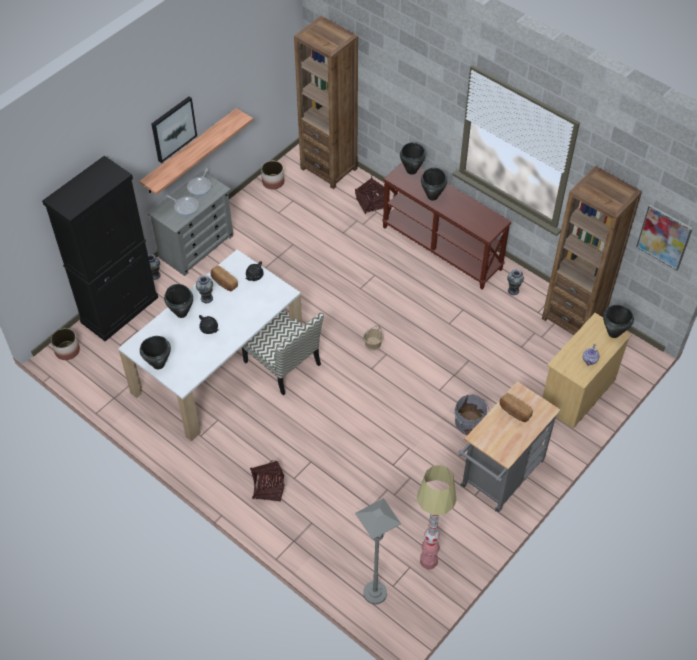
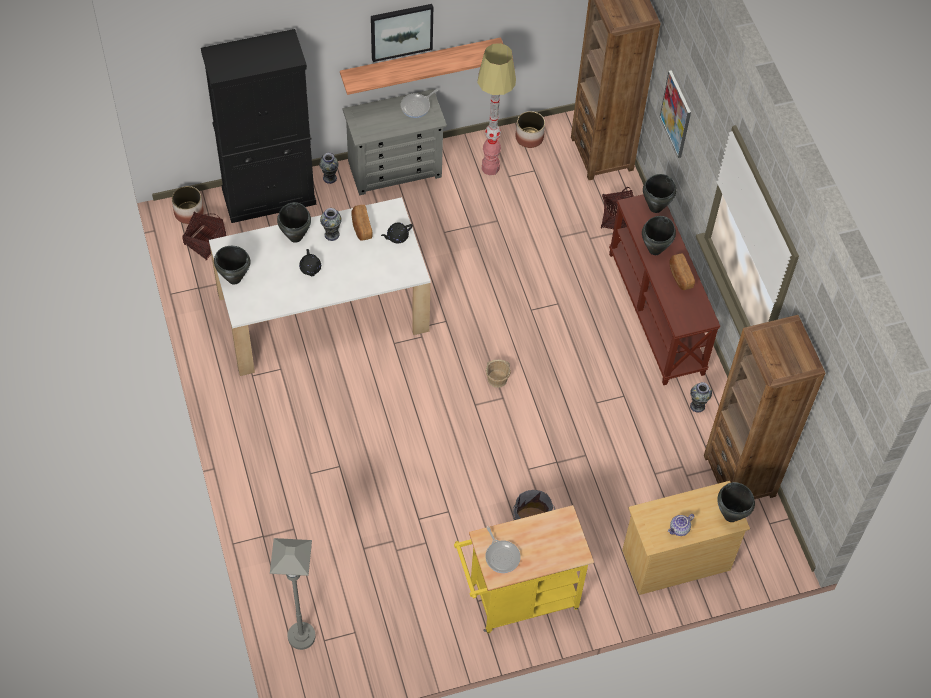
camera: 30 degrees right, 5 degrees up
(185, 207) = (385, 121): frying pan -> frying pan (501, 556)
(268, 488) = (277, 468): basket -> basket (205, 243)
(283, 364) = (389, 347): chair -> none
(428, 561) = (378, 638): floor lamp -> floor lamp (490, 168)
(499, 478) = (516, 599): grey cart -> yellow cart
(514, 412) = (543, 535): bread -> bread (680, 276)
(664, 237) = (834, 439): picture -> picture (676, 114)

